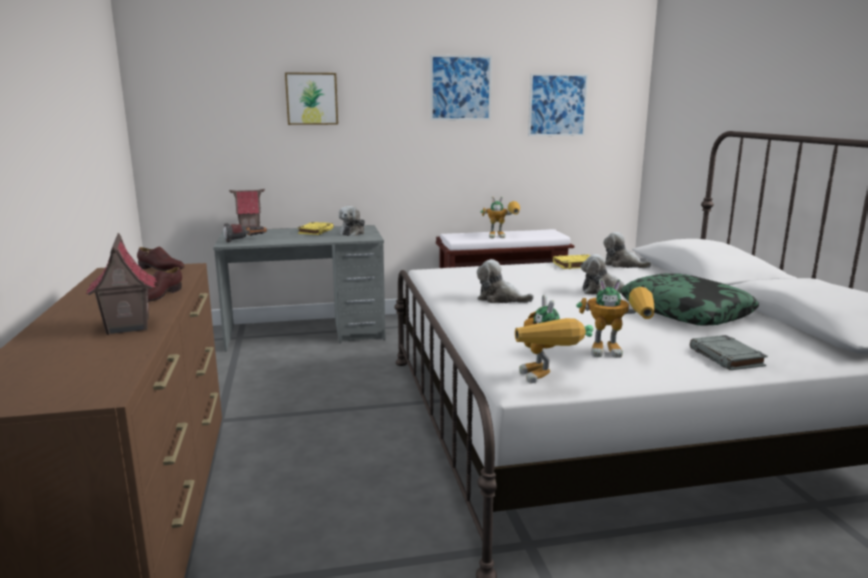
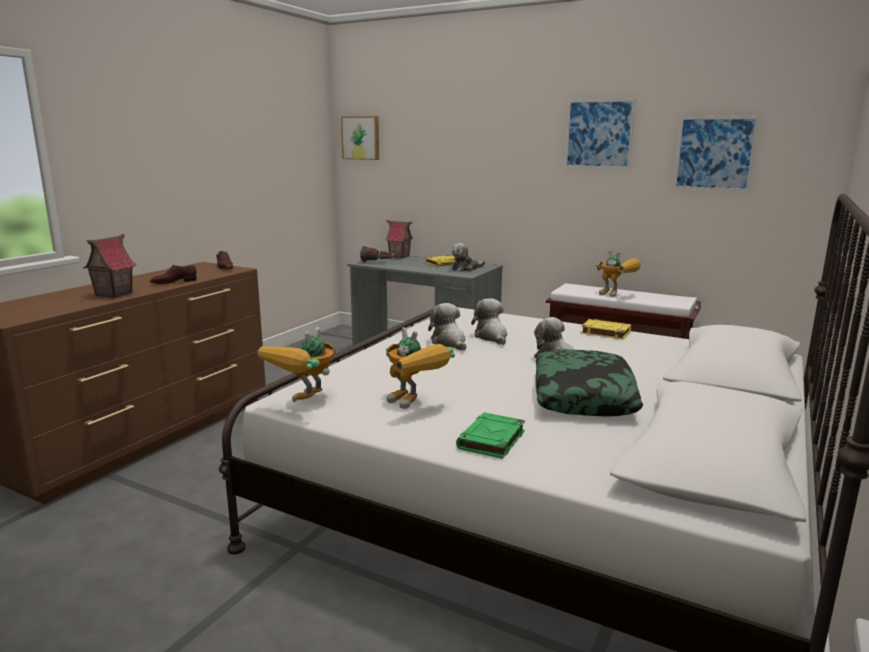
camera: 40 degrees right, 0 degrees up
(311, 99) = (460, 144): picture -> picture (361, 138)
(622, 265) = (656, 343): plush toy -> plush toy (491, 337)
(727, 357) = (491, 440): grey book -> green book

